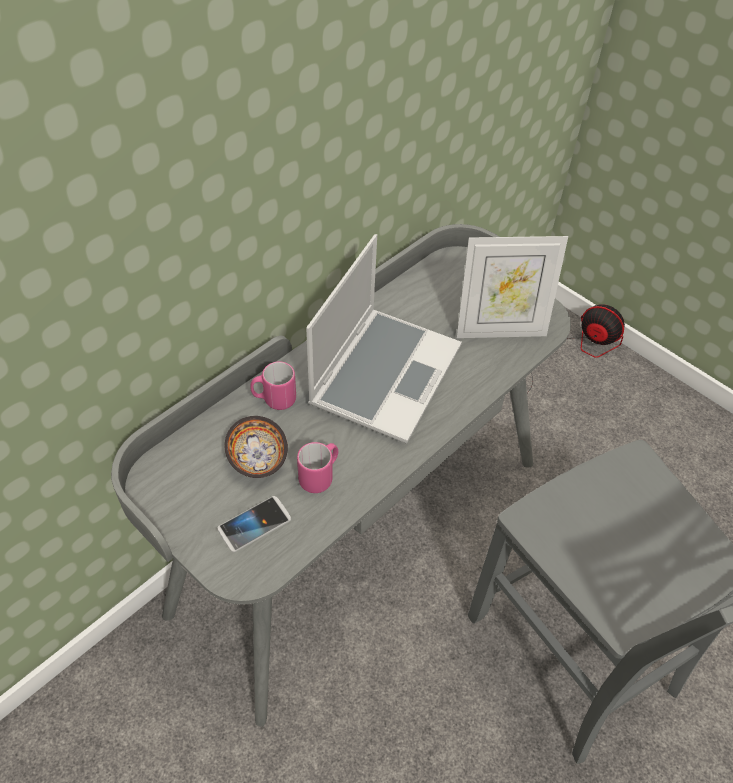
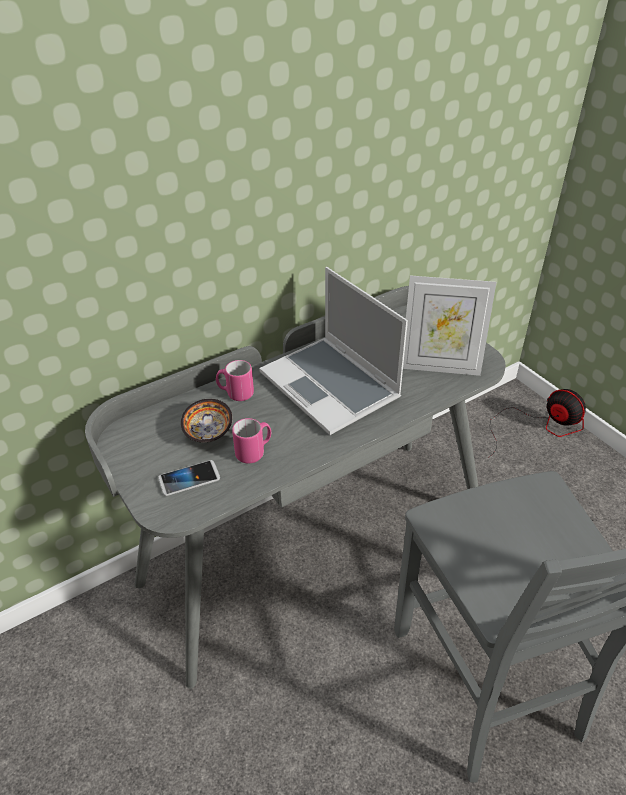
camera: 15 degrees right, 10 degrees down
(384, 373) = (332, 386): laptop -> laptop turned 105 degrees clockwise

